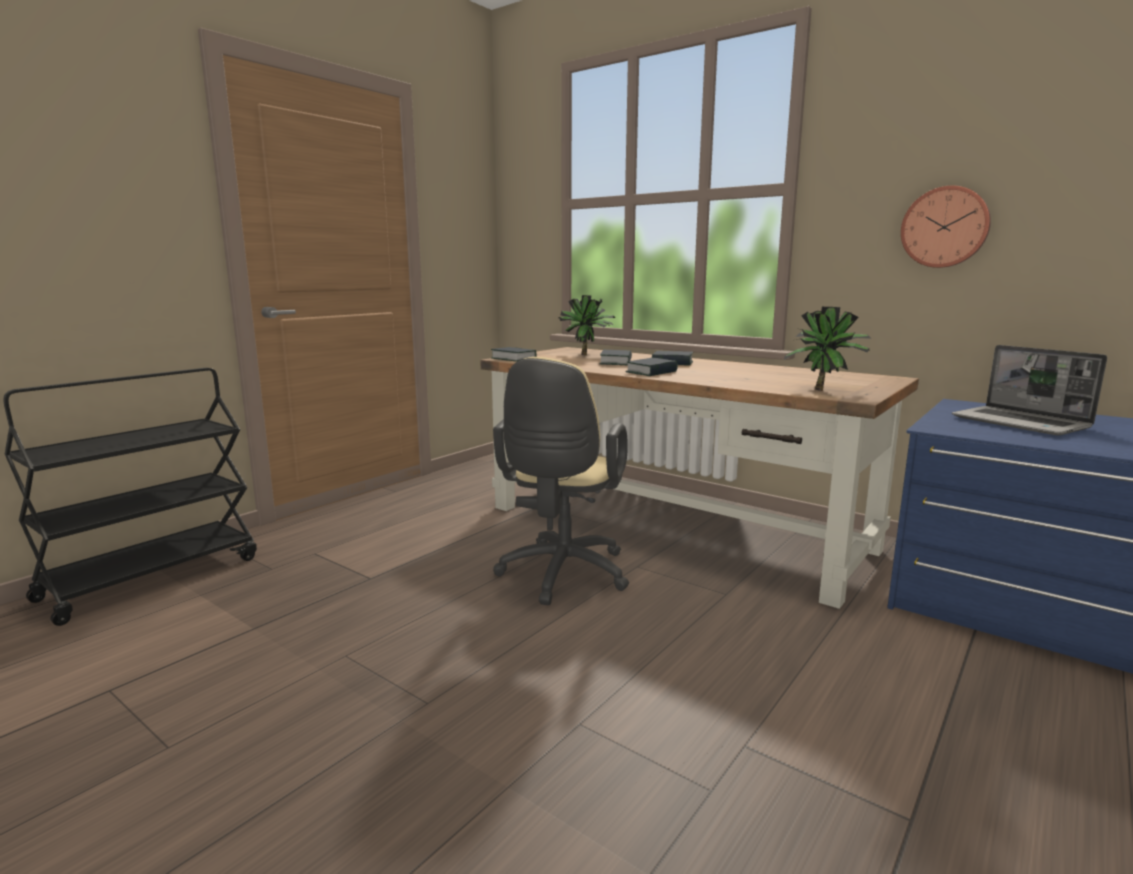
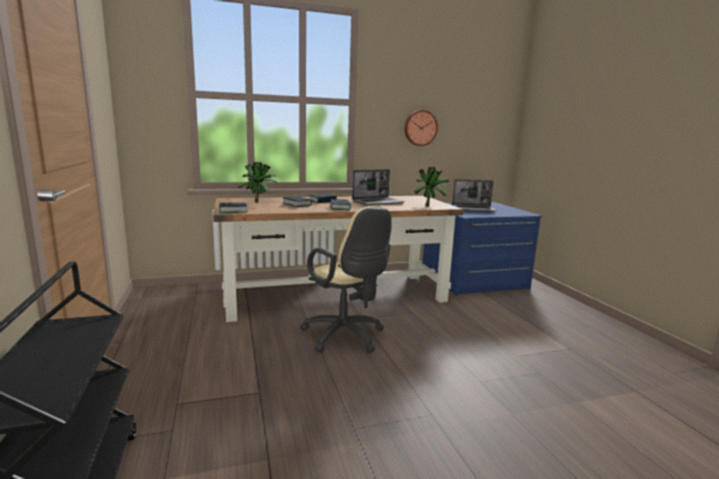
camera: 55 degrees left, 0 degrees up
(751, 374) = (378, 202): none -> laptop

